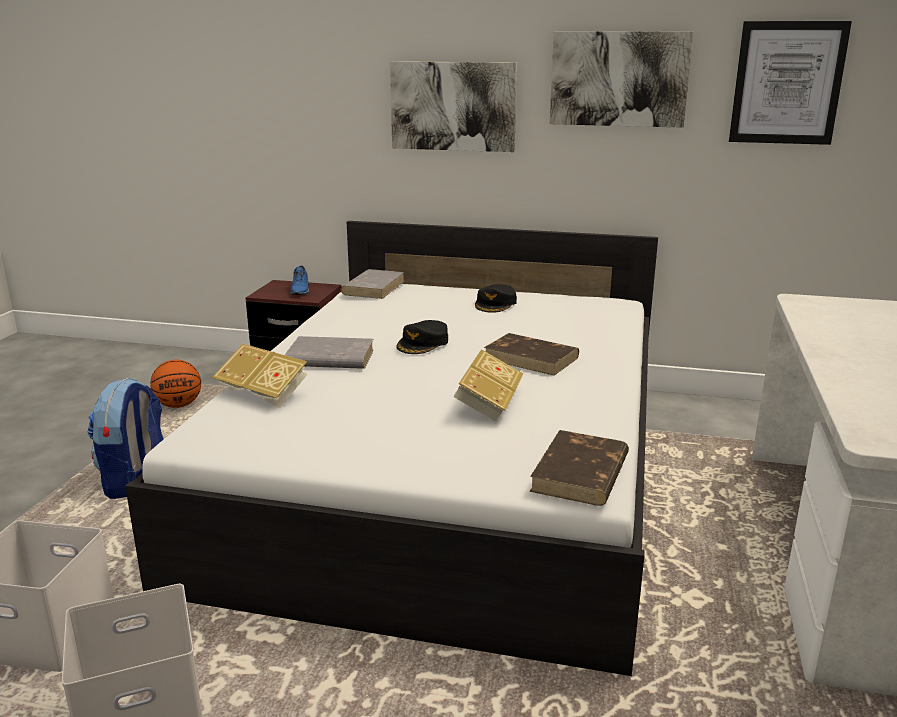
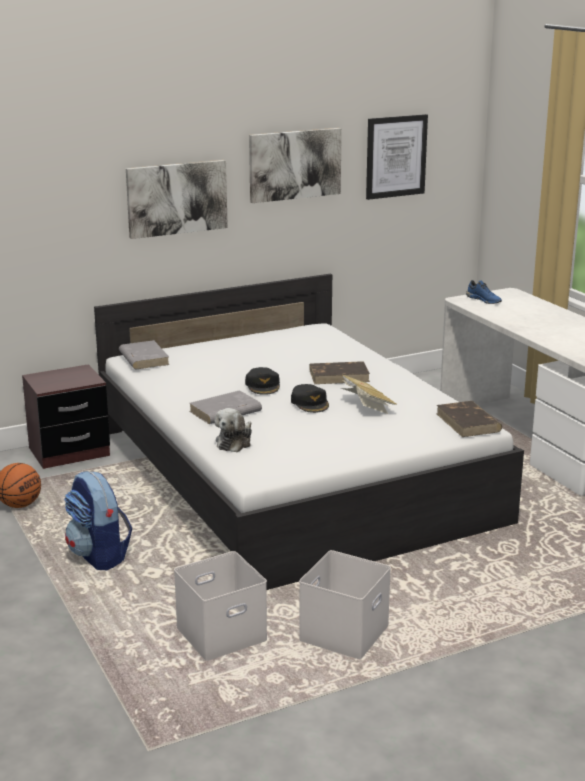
camera: 40 degrees left, 0 degrees up
(263, 393) = (235, 442): book -> plush toy
(301, 290) = (68, 377): blue shoe -> blue shoe (484, 300)
(495, 304) = (249, 348): black cap -> black cap (310, 403)

